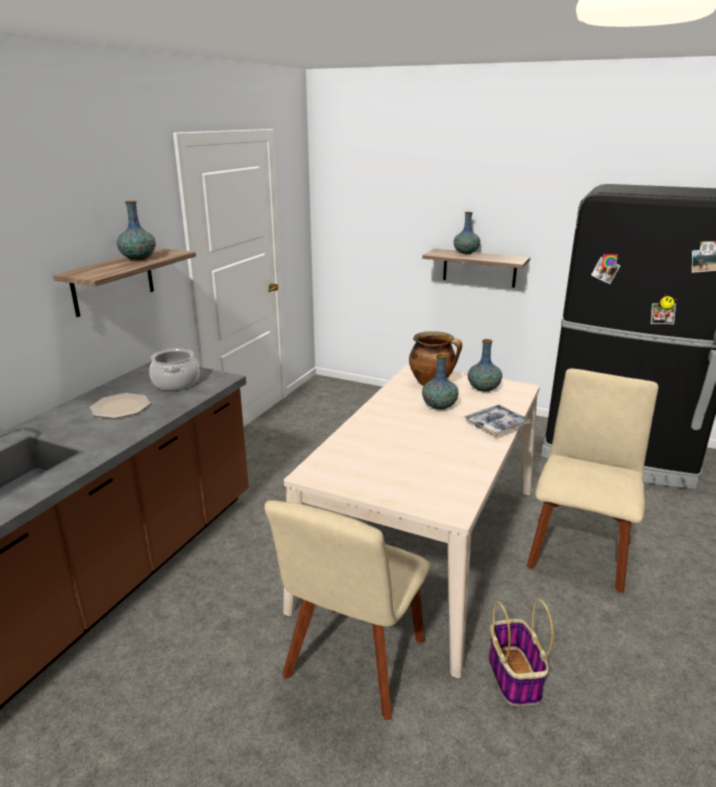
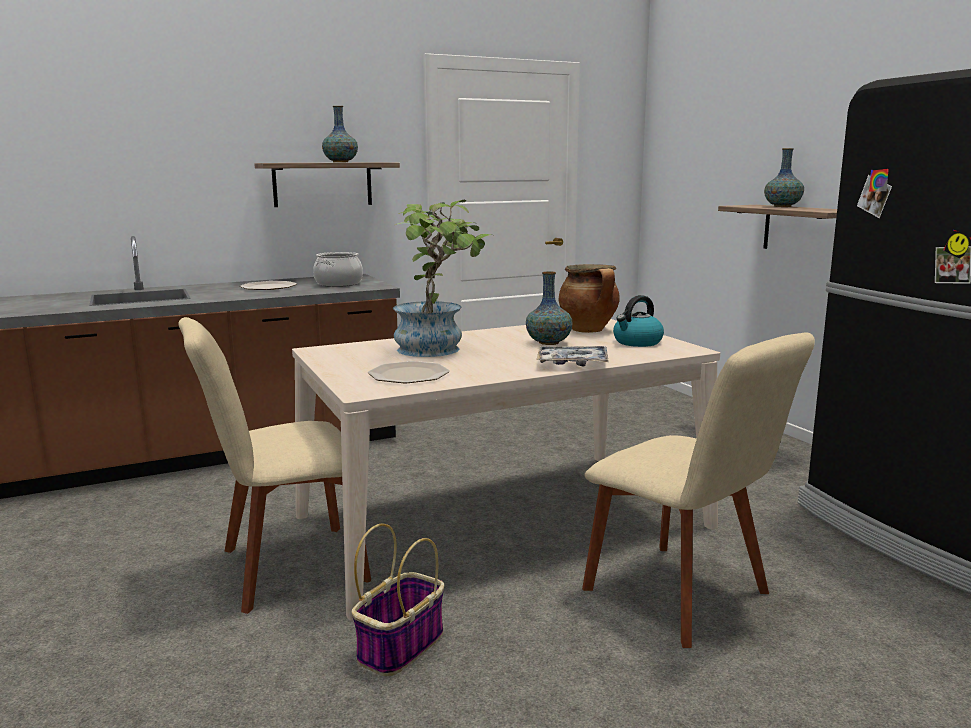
camera: 40 degrees right, 10 degrees down
(391, 440) = (438, 349): none -> potted plant
(437, 478) = (408, 374): none -> plate
(483, 389) = (637, 342): vase -> kettle
(579, 550) = (683, 595): beige chair -> beige chair turned 75 degrees clockwise

